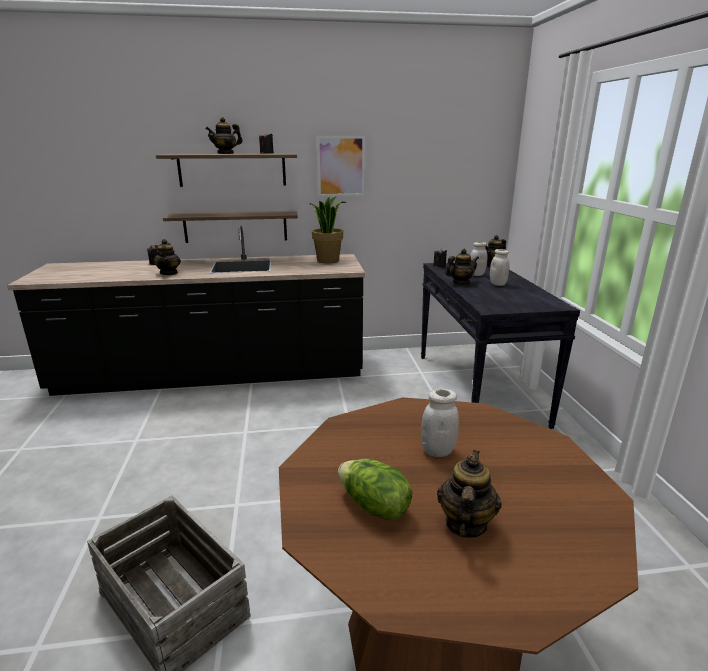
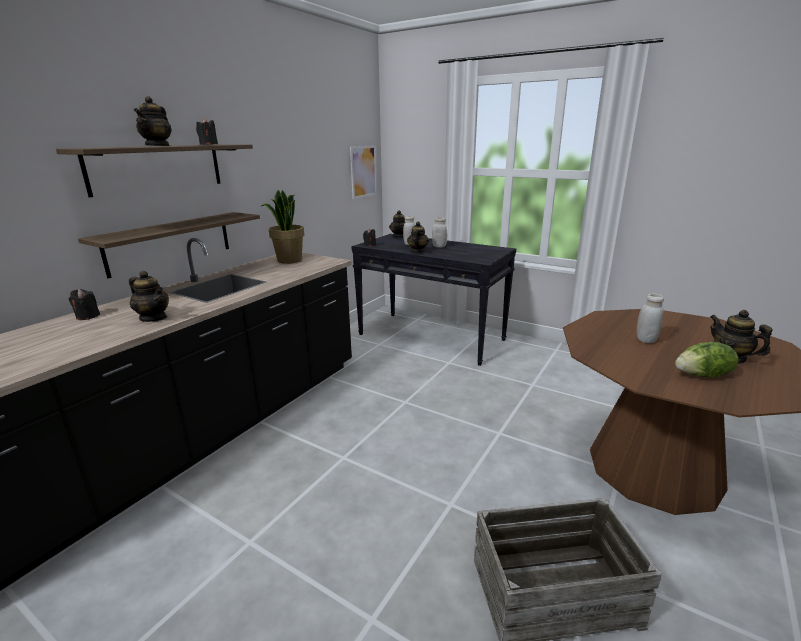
camera: 50 degrees left, 0 degrees up
(341, 166) = (267, 158): picture -> picture (363, 171)

